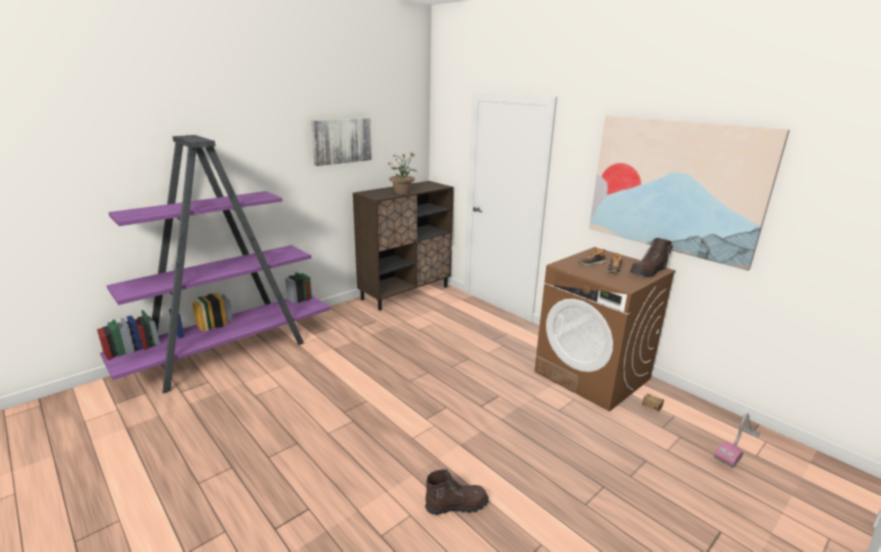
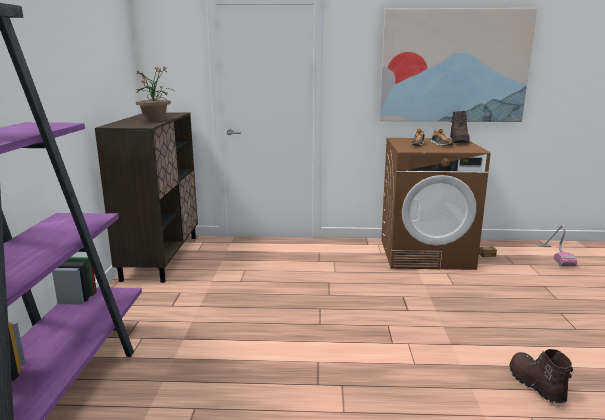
camera: 45 degrees left, 5 degrees down
(342, 141) = (74, 51): picture -> none
(456, 505) = (535, 385): brown boot -> brown boot turned 45 degrees counterclockwise

